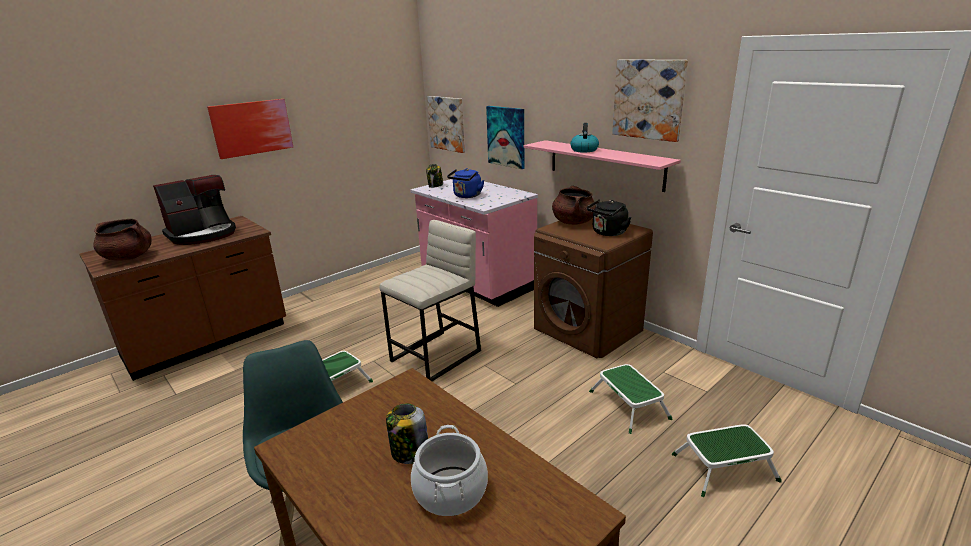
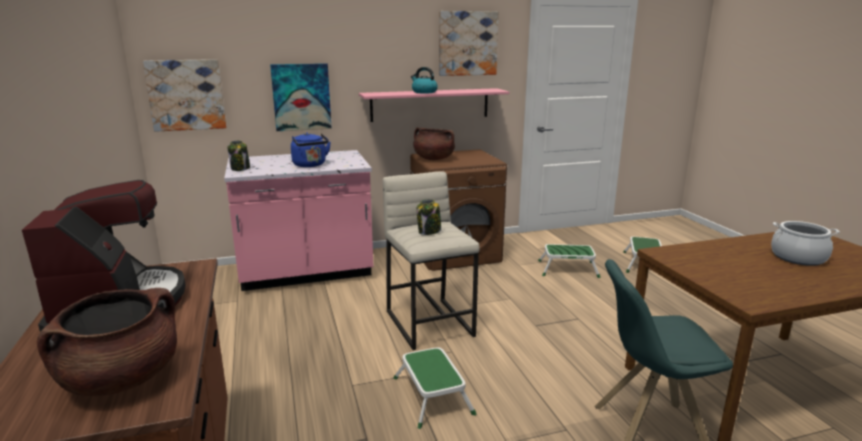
camera: 65 degrees left, 5 degrees down
(252, 128) = (47, 104): picture -> none
(409, 453) = (758, 263): jar -> jar (429, 231)
(608, 233) = (473, 157): black kettle -> none

